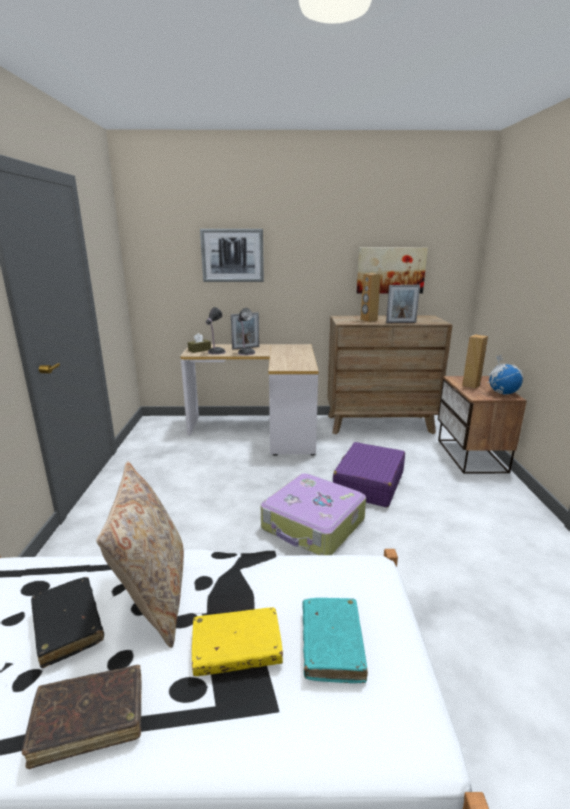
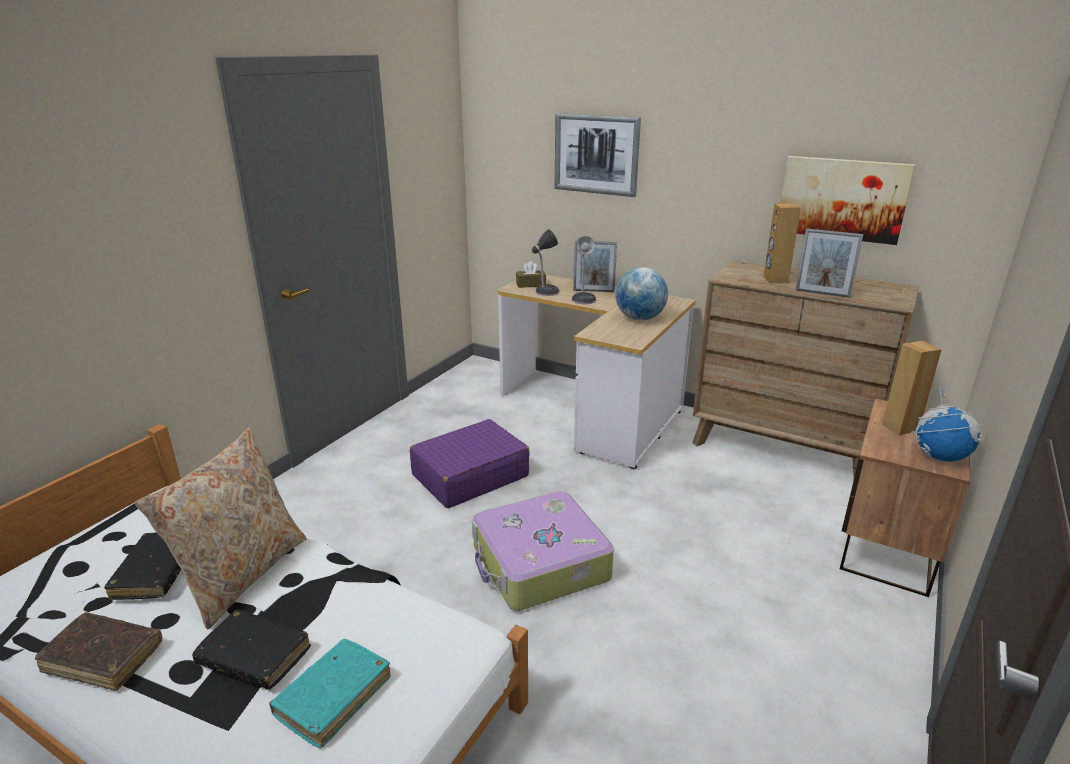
camera: 30 degrees right, 5 degrees up
(237, 648) = (254, 657): yellow book -> black book
(294, 356) = (639, 318): none -> globe
(368, 484) = (668, 534): purple suitcase -> purple suitcase (469, 476)

